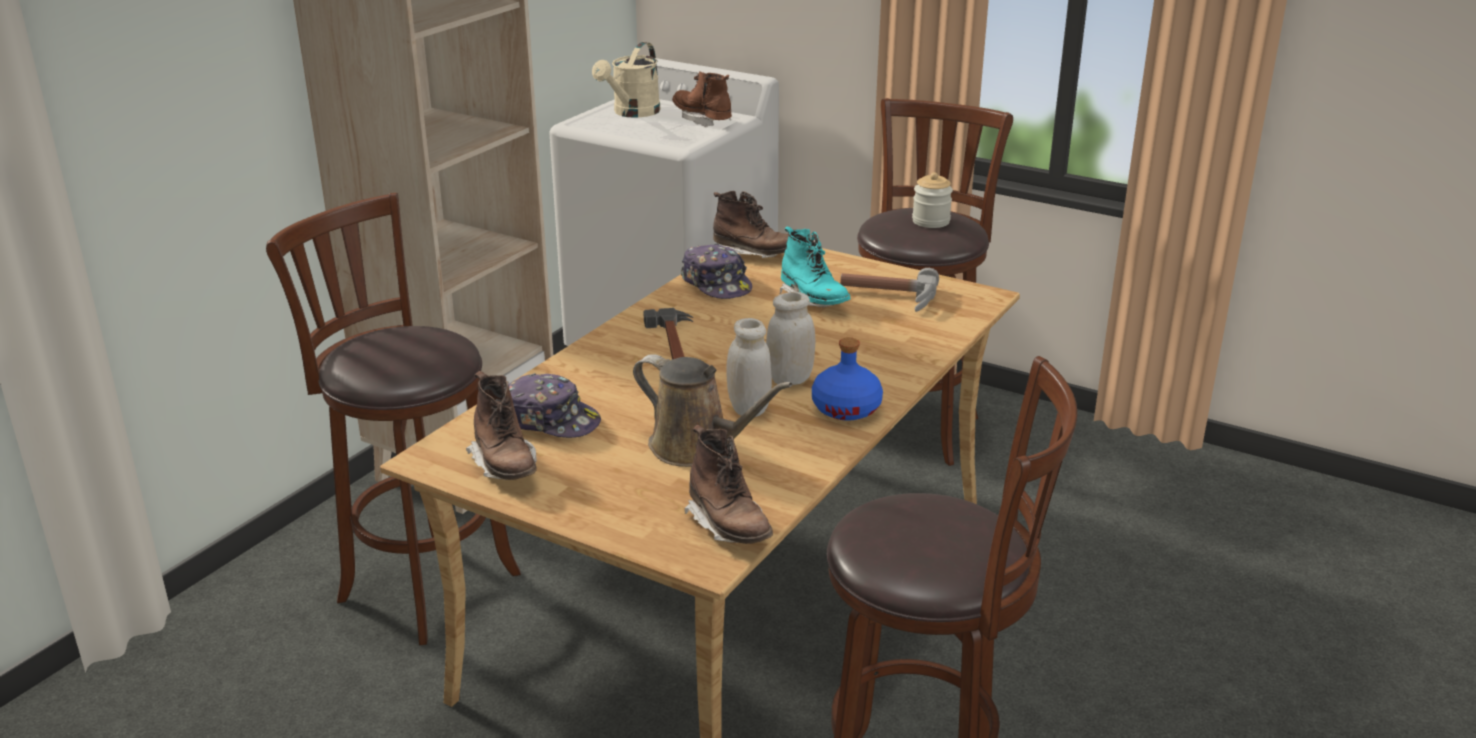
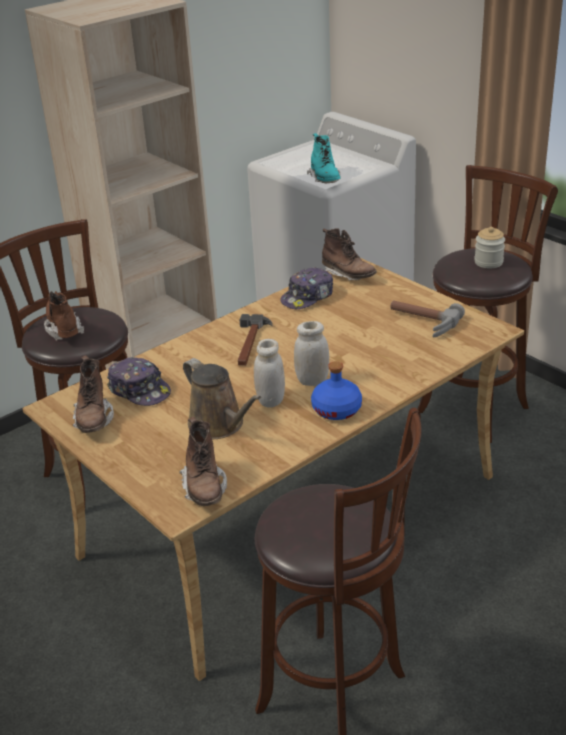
camera: 20 degrees right, 5 degrees up
(632, 113) = (308, 156): beige watering can -> none
(702, 119) = (354, 165): brown boot -> brown boot (63, 329)
(716, 284) = (308, 297): cap -> cap turned 60 degrees clockwise
(813, 300) = (367, 318): turquoise boot -> turquoise boot (325, 179)

